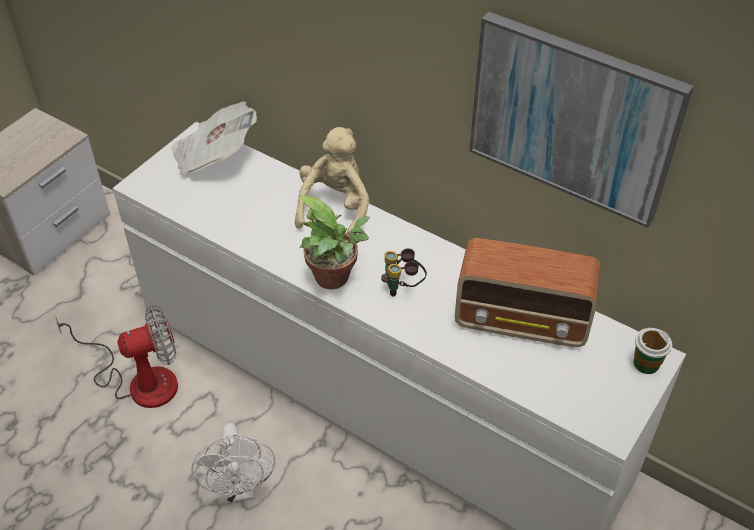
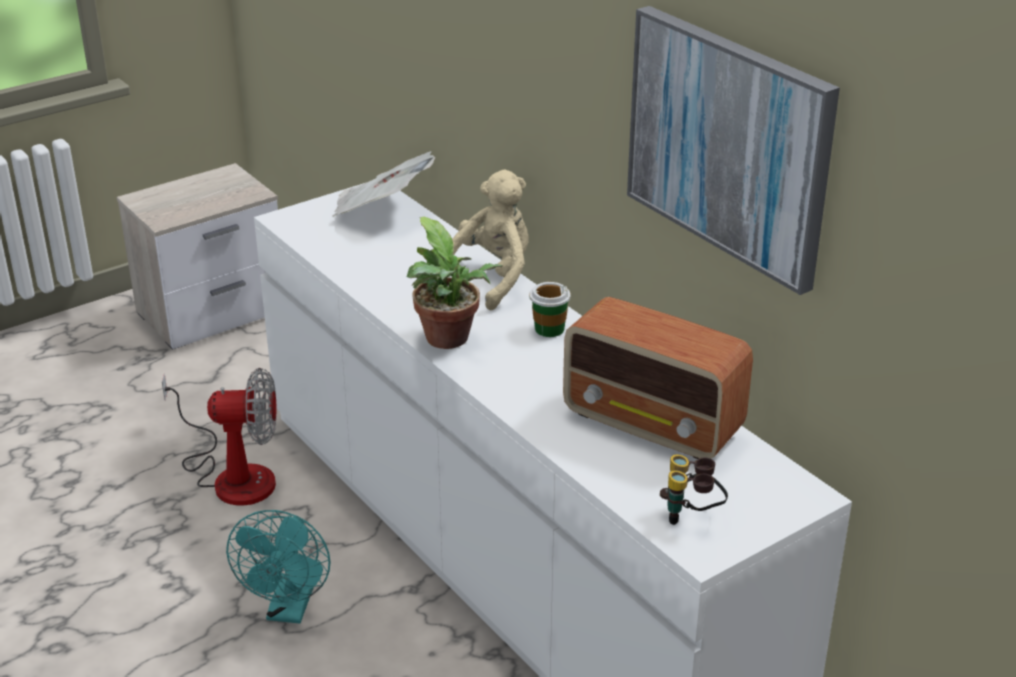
camera: 20 degrees right, 15 degrees down
(240, 489) = (289, 610): white fan -> turquoise fan
(403, 287) = (525, 363): binoculars -> binoculars (691, 516)
(646, 363) = (790, 498): cup -> cup (549, 329)

